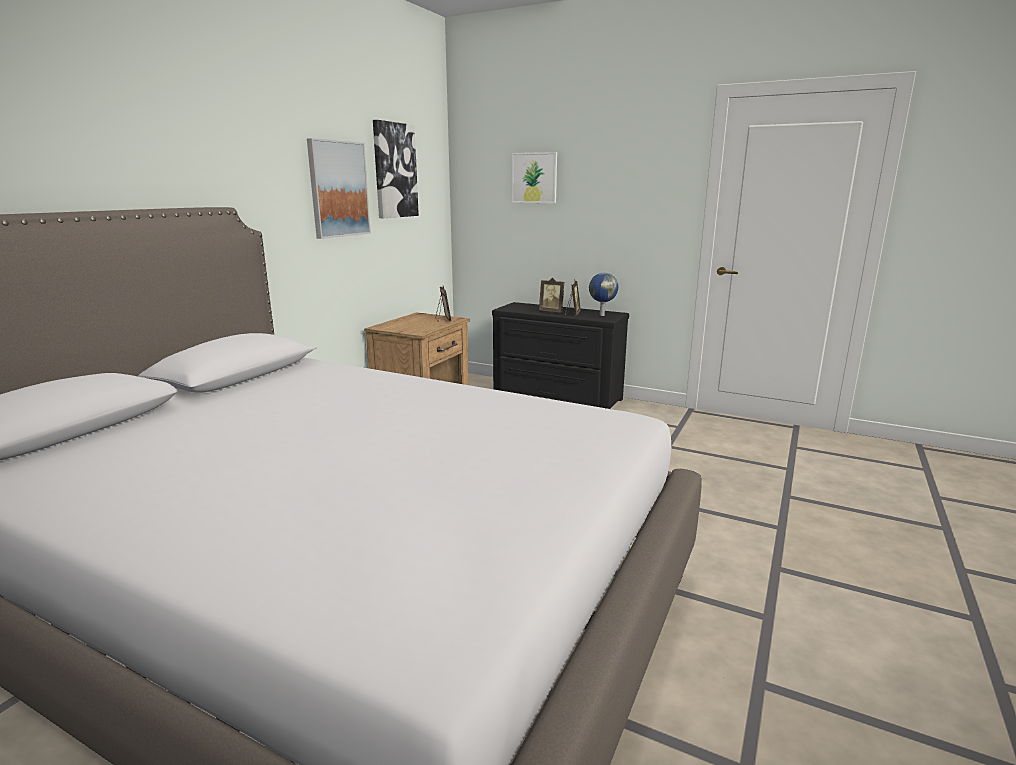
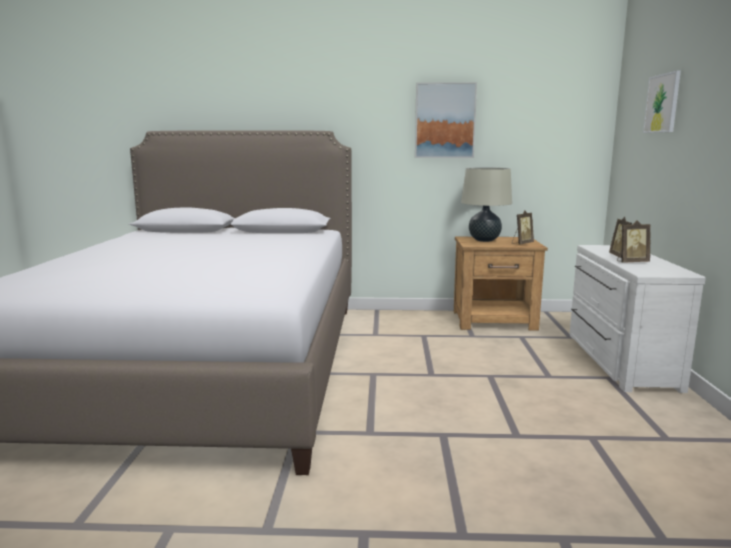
camera: 65 degrees right, 5 degrees down
(394, 170) = (520, 104): picture -> none
(405, 325) = (484, 240): none -> beige table lamp
(556, 397) = (617, 360): black dresser -> white dresser
(601, 315) = (658, 270): globe -> none

